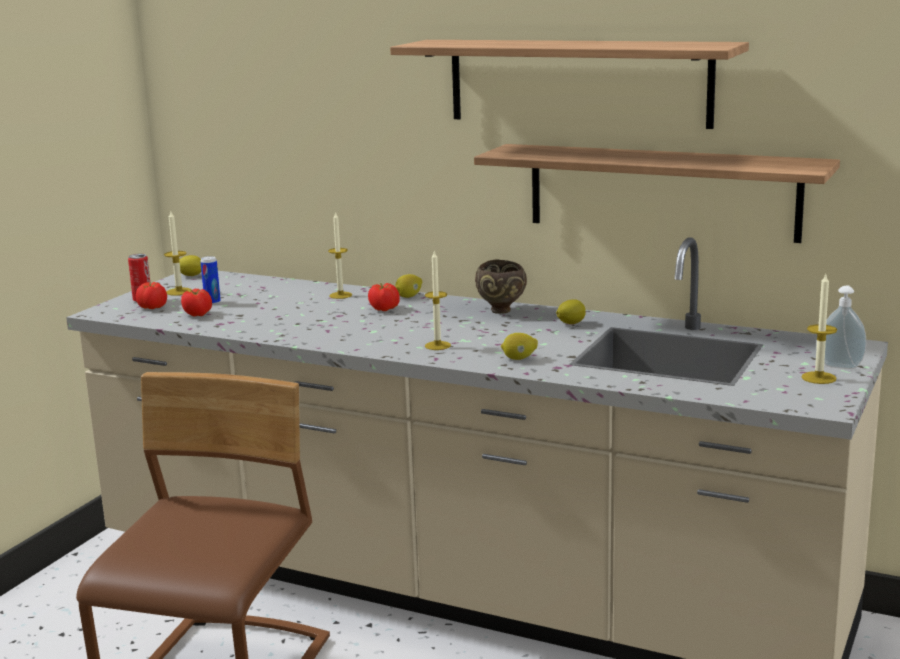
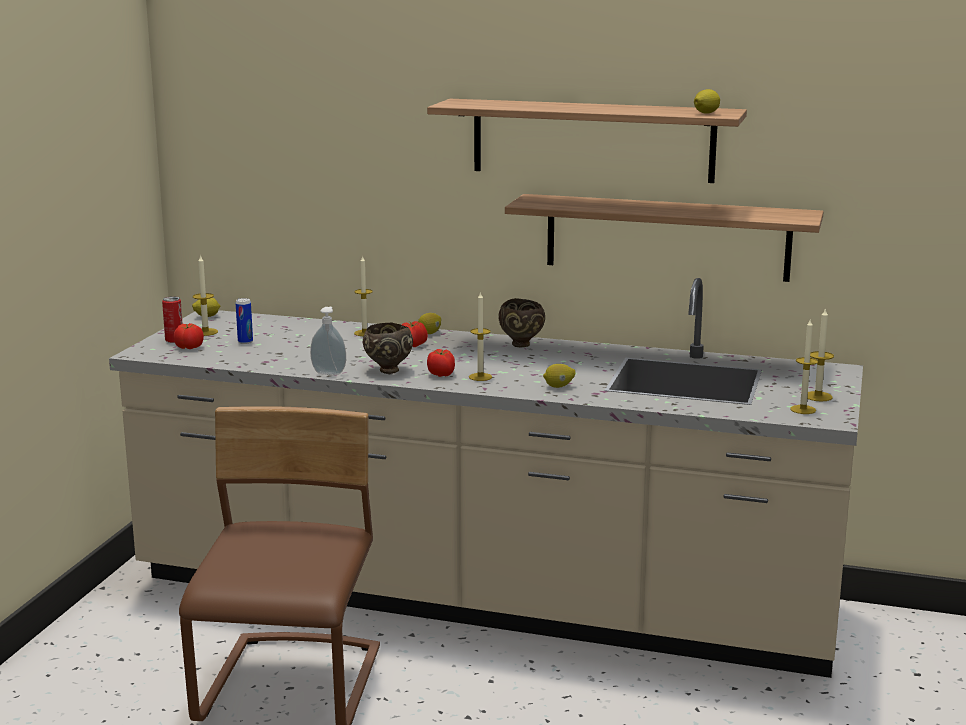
camera: 10 degrees left, 0 degrees up
(198, 314) = (238, 353): tomato -> tomato (441, 374)
(341, 336) = (387, 370): none -> brown bowl
(570, 323) = (589, 355): lemon -> lemon (705, 113)
(794, 393) = (803, 409): none -> candle
(841, 366) = (832, 386): soap dispenser -> soap dispenser (329, 373)

